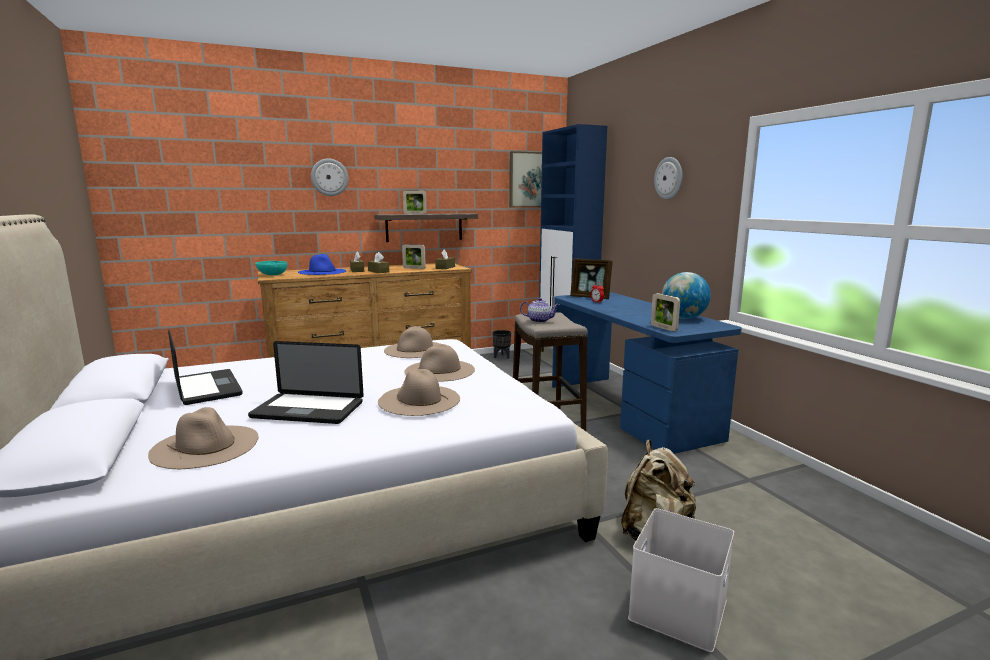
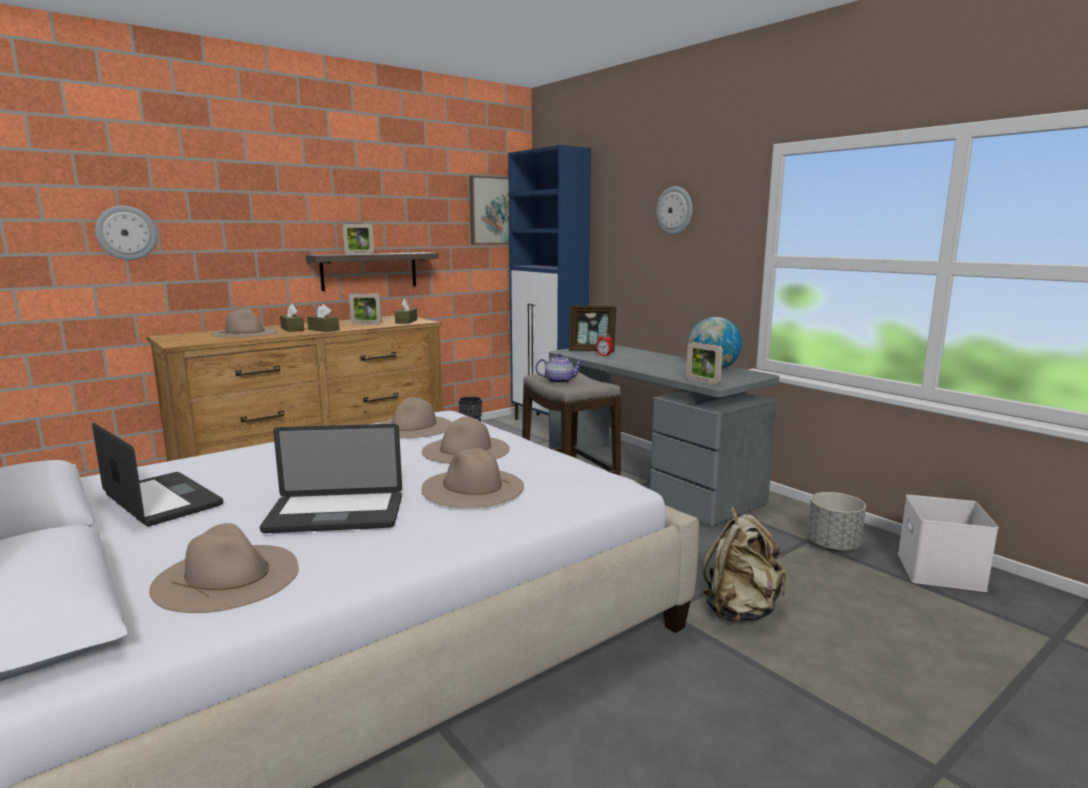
camera: 15 degrees left, 0 degrees up
(272, 275) = (176, 339): turquoise bowl -> none
(322, 271) = (245, 333): blue hat -> beige hat
(329, 177) = (243, 206): wall clock -> wall clock (126, 233)
(629, 410) = (649, 479): blue desk -> grey desk
(679, 611) = (806, 689): white storage box -> white storage box (942, 572)
(773, 487) = (832, 545): none -> grey planter

